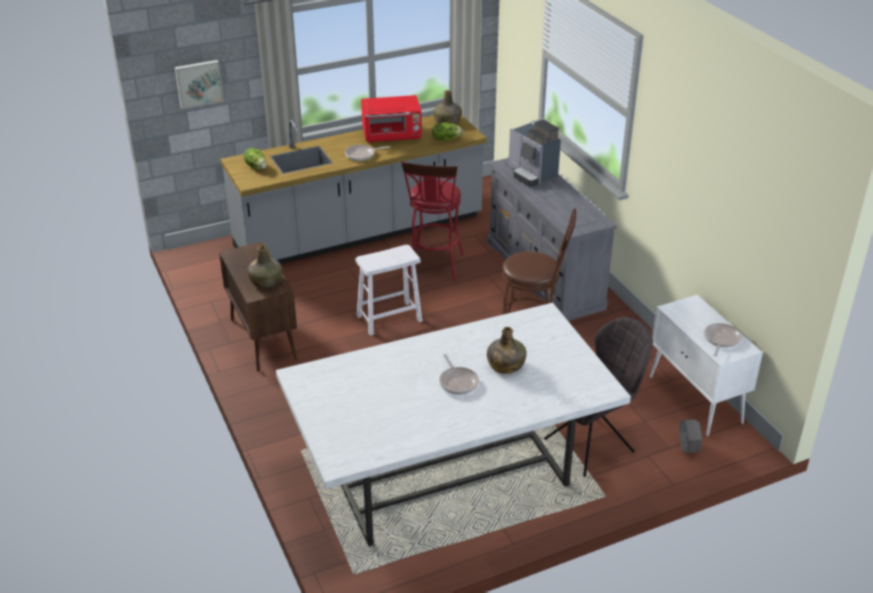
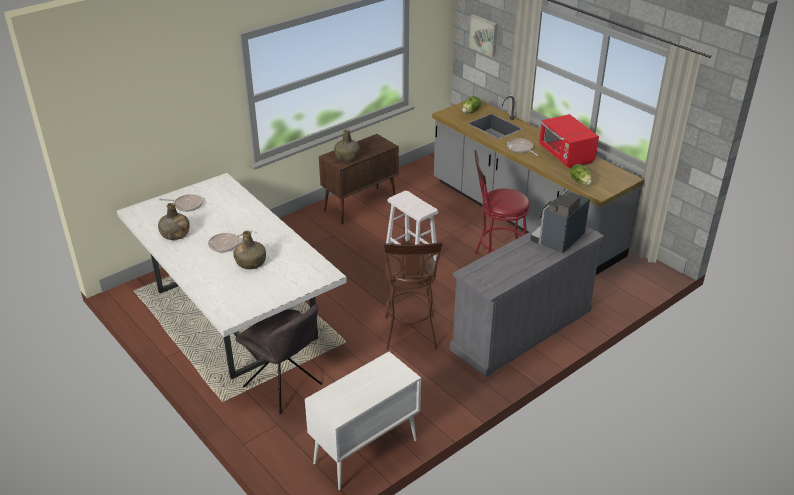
camera: 75 degrees right, 0 degrees up
(447, 122) = (614, 178): green bottle -> green bottle (175, 234)
(687, 449) = (292, 450): grey planter -> none
(721, 340) = (347, 397): frying pan -> frying pan (186, 205)

